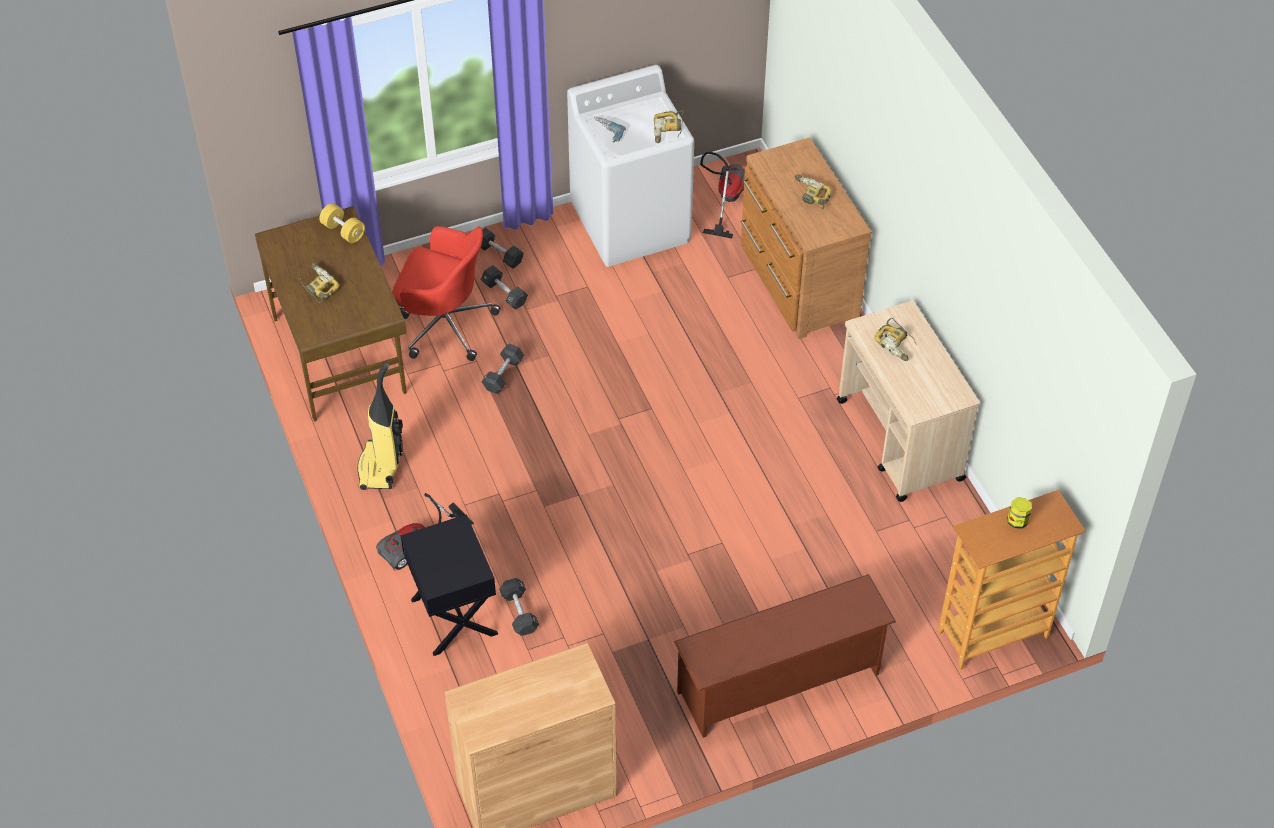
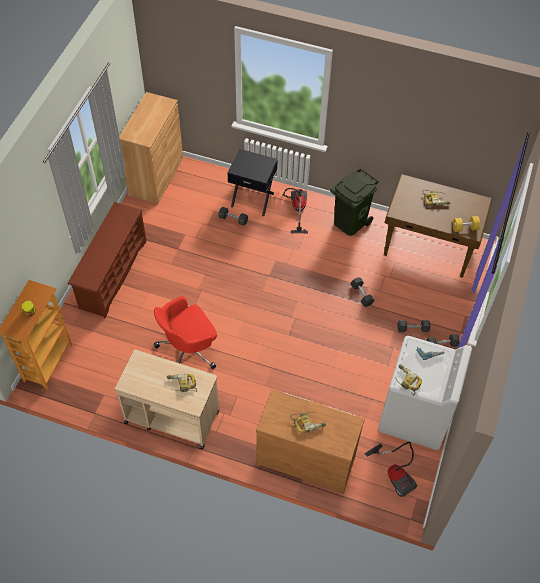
camera: 130 degrees right, 5 degrees up
(381, 467) = (349, 222): vacuum cleaner -> green trash can
(444, 324) = (413, 294): red office chair -> red office chair (188, 350)

